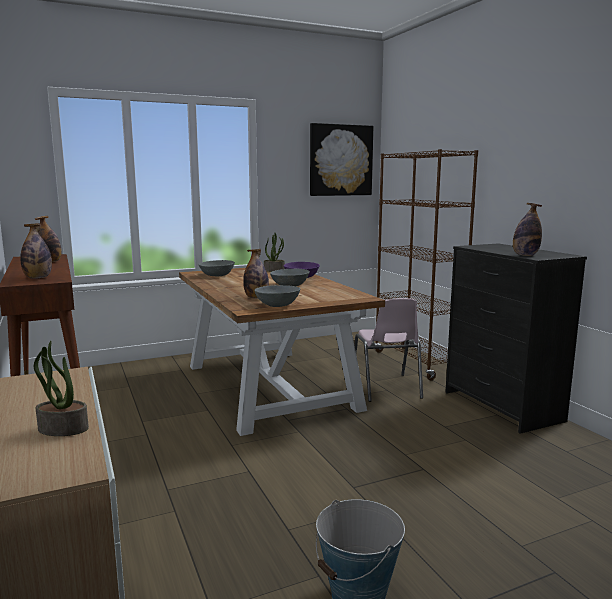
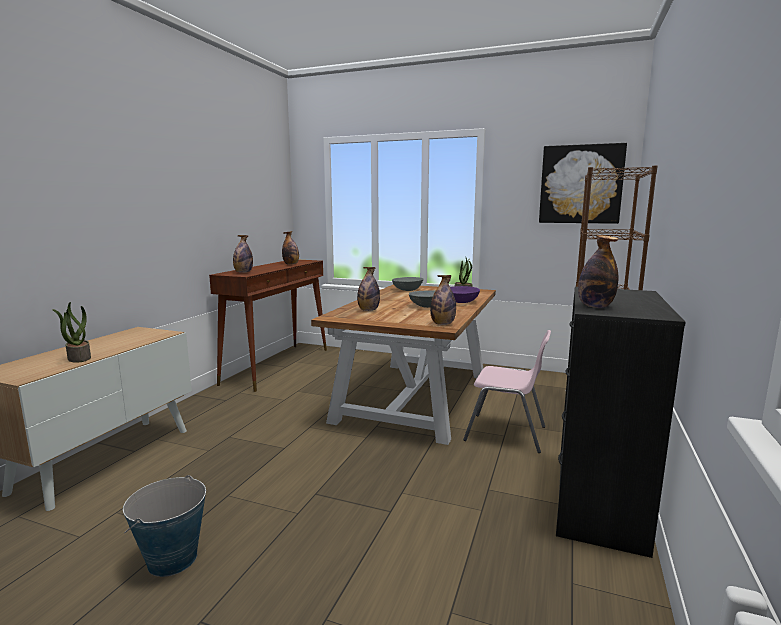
camera: 45 degrees right, 0 degrees up
(278, 305) = (360, 318): grey bowl -> none
(355, 296) = (442, 324): none -> bottle
(386, 388) = (507, 434): pink chair -> pink chair turned 105 degrees counterclockwise

